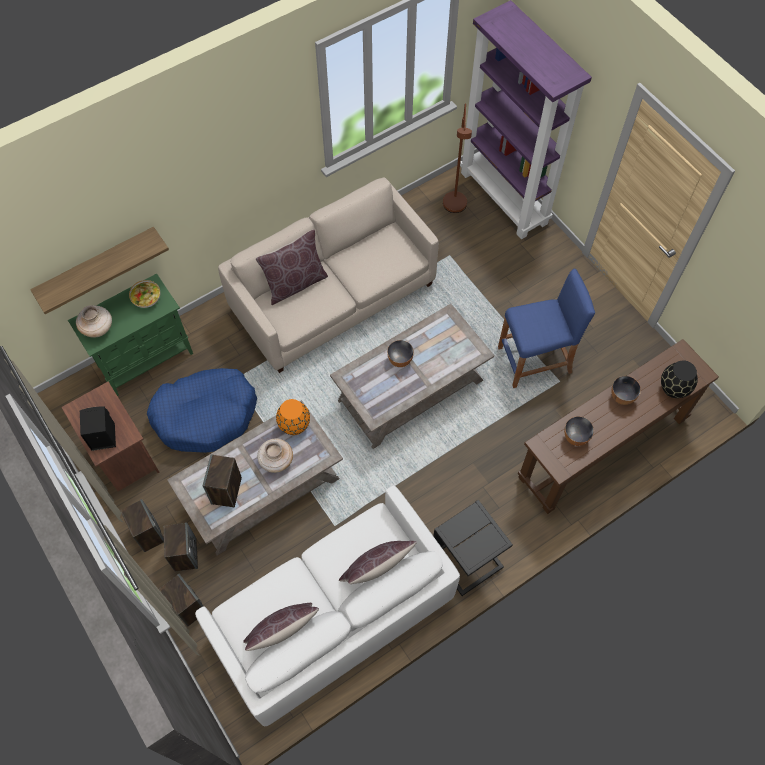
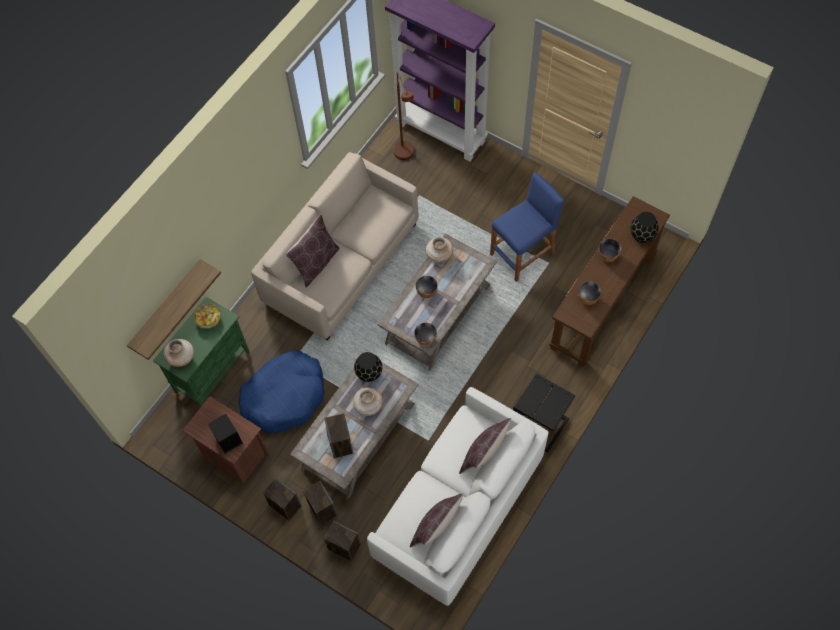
camera: 20 degrees left, 0 degrees up
(295, 425) = (369, 374): orange vase -> black vase
(374, 411) = (425, 339): none -> bowl
(433, 325) = (439, 255): none -> beige vase

